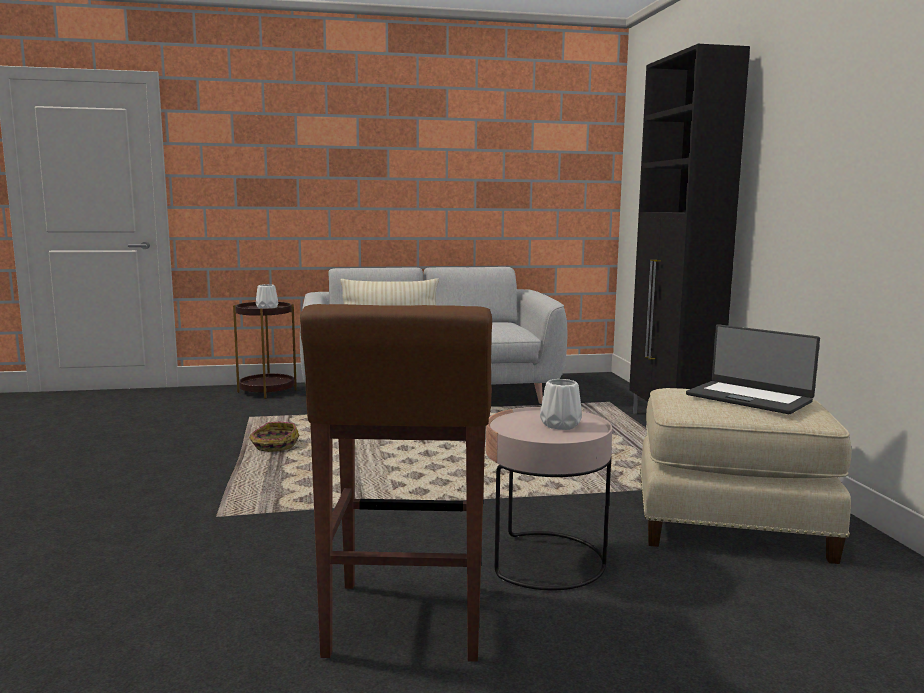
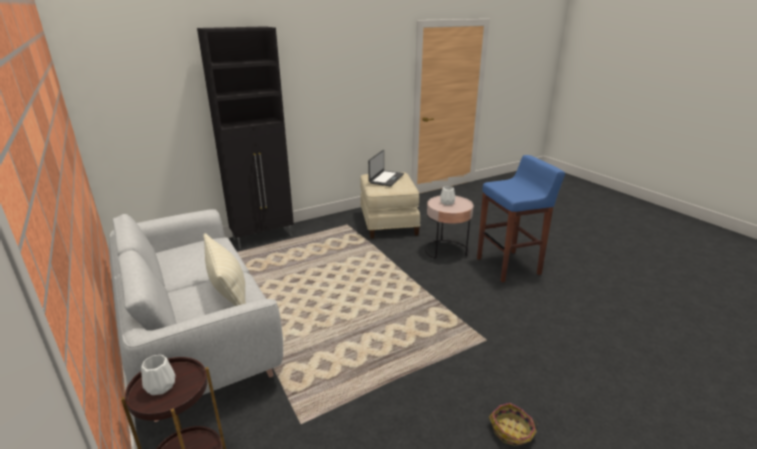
camera: 110 degrees left, 15 degrees up
(274, 446) = (371, 369): basket -> basket (512, 431)
(405, 622) = (509, 266): brown stool -> blue stool

